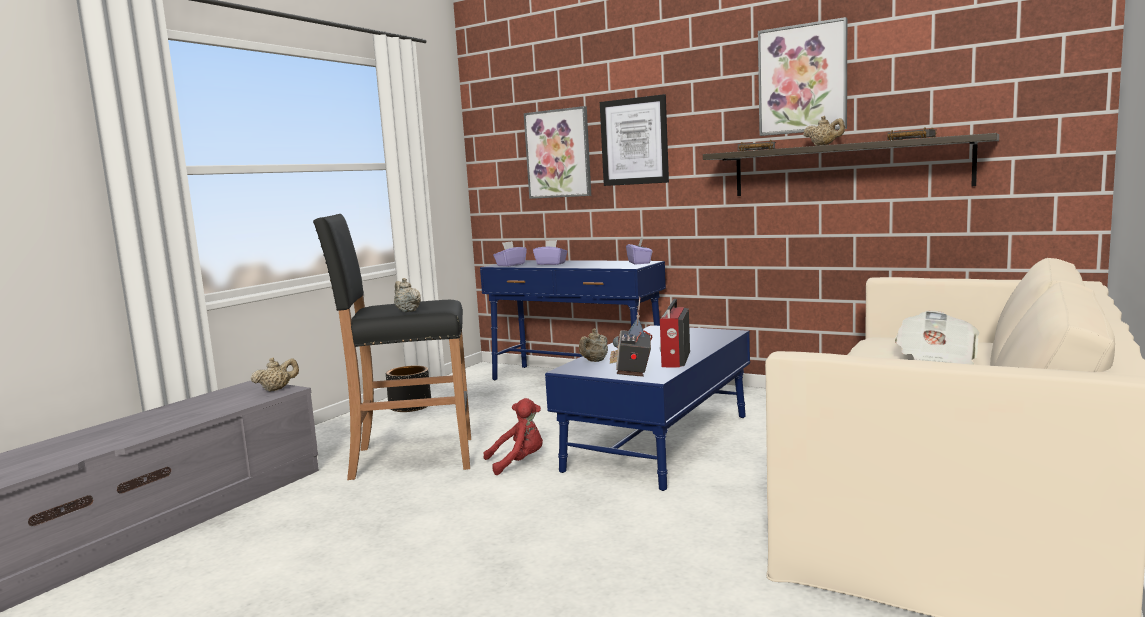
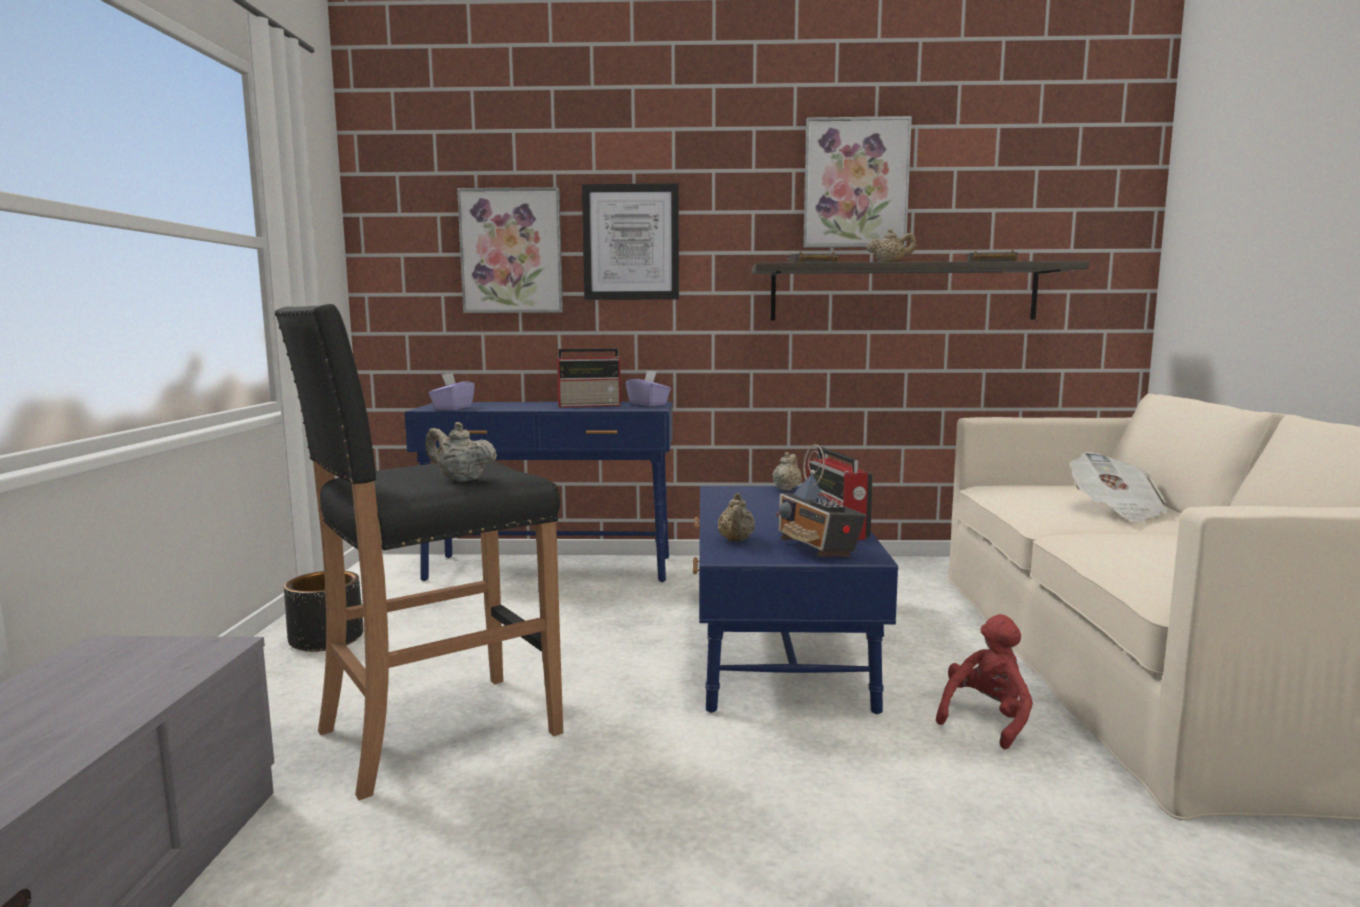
camera: 30 degrees left, 0 degrees up
(277, 389) = (188, 650): beige teapot -> beige teapot (787, 489)
(518, 462) = (627, 708): red plush toy -> red plush toy (986, 719)
(551, 264) = (516, 406): purple tissue box -> none
(599, 263) = (591, 405): none -> radio

